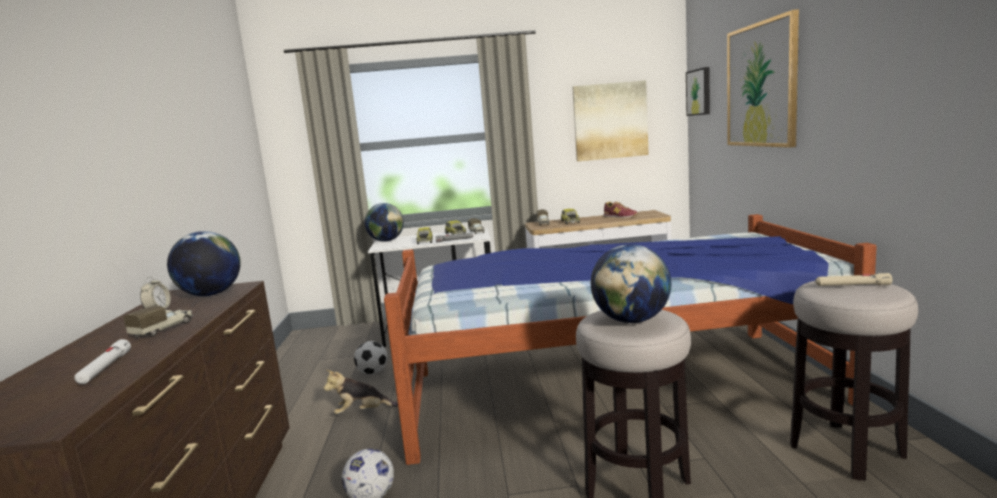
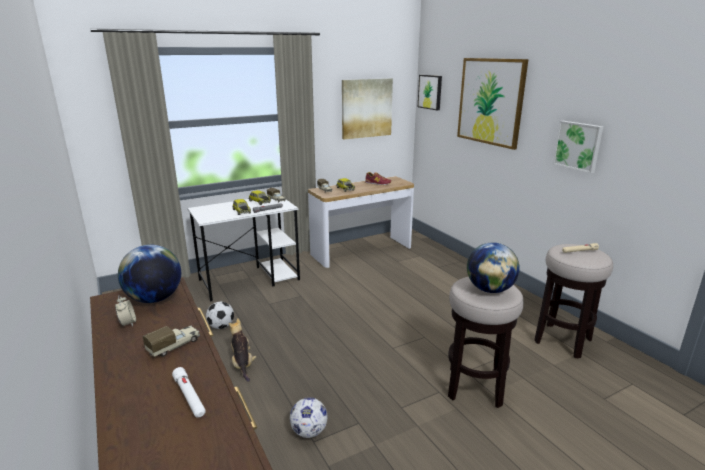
camera: 25 degrees left, 10 degrees up
(163, 329) = (174, 346): toy truck -> toy truck turned 45 degrees clockwise
(362, 412) = (242, 364): plush toy -> plush toy turned 105 degrees clockwise
(386, 241) = (202, 211): globe -> none
(612, 387) = (412, 315): bed -> none
(873, 121) = (578, 146): none -> picture

